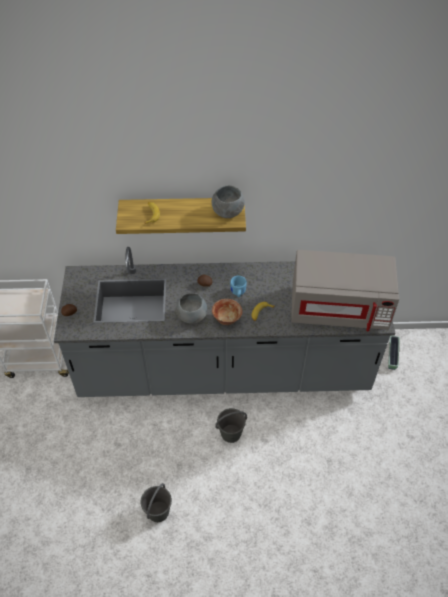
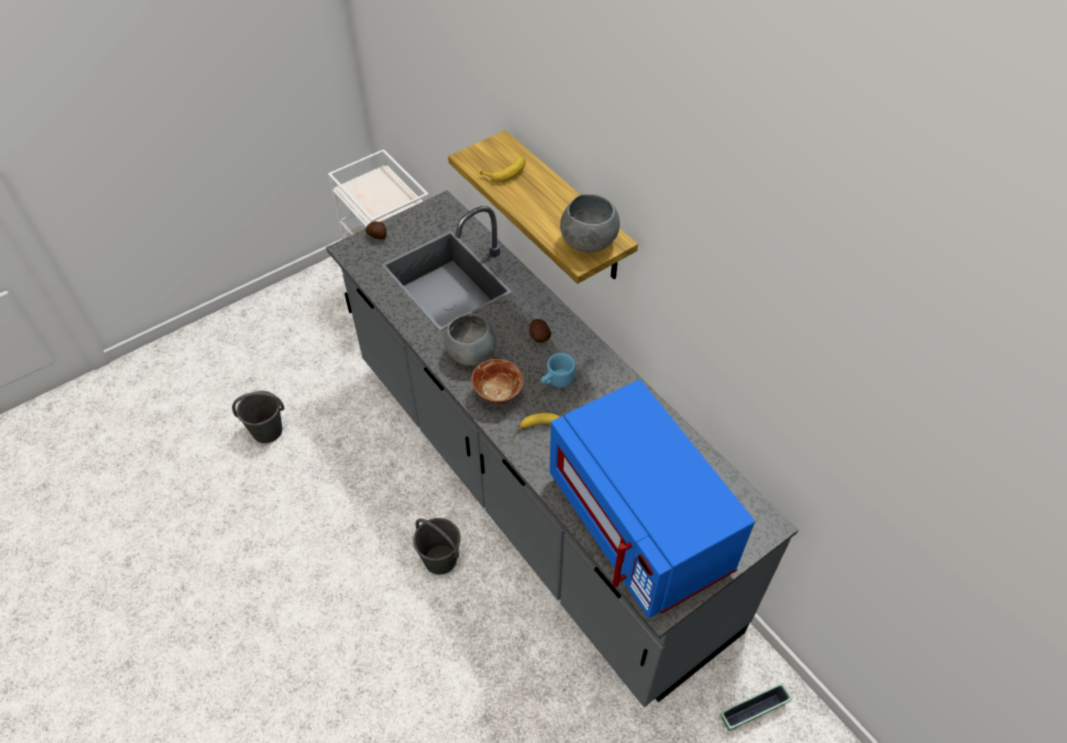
camera: 55 degrees right, 0 degrees up
(158, 511) = (274, 544): grey bucket -> grey bucket (268, 431)
(339, 308) = (640, 525): grey microwave -> blue microwave

